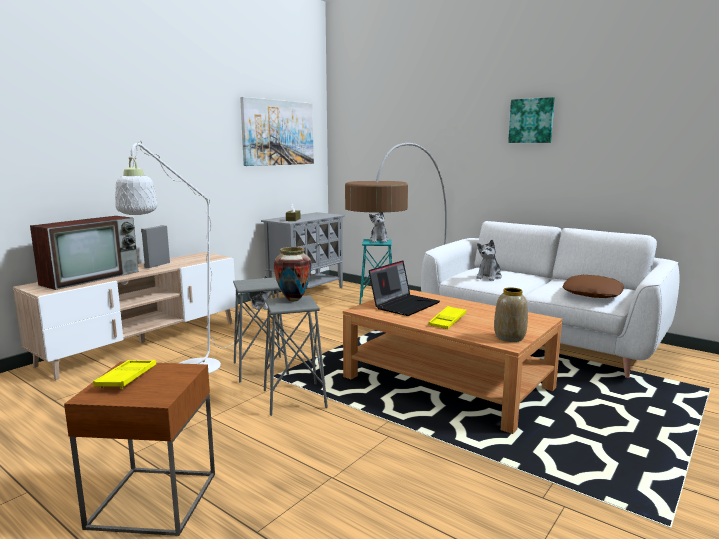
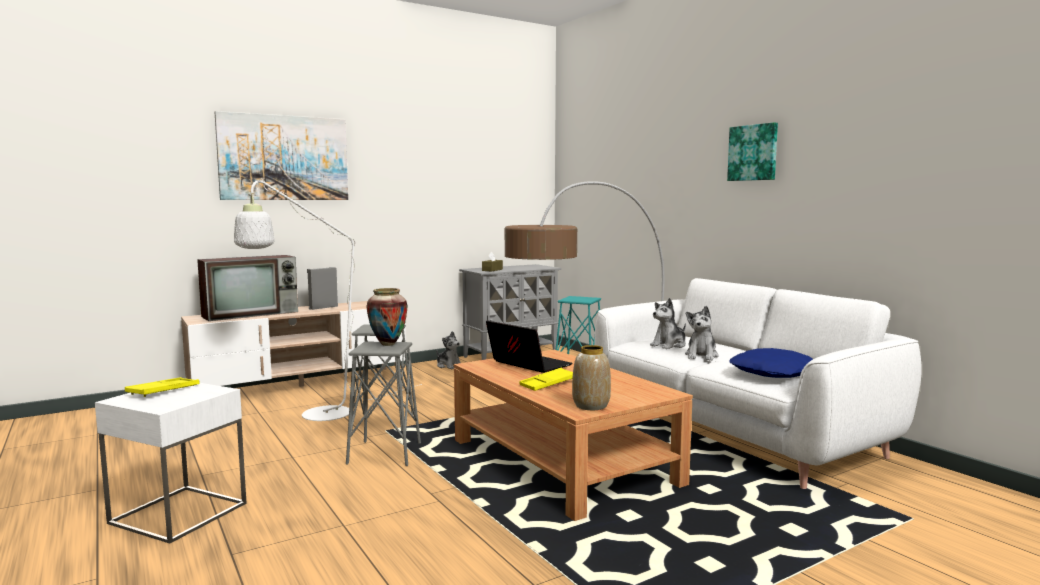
camera: 20 degrees right, 5 degrees down
(154, 499) = (179, 513): brown side table -> white side table
(278, 133) = (486, 173): picture -> picture (284, 158)
(379, 241) = (582, 298): plush toy -> plush toy (701, 355)
(404, 305) = (527, 364): laptop -> laptop turned 105 degrees counterclockwise
(593, 293) = (774, 372): brown pillow -> blue pillow

